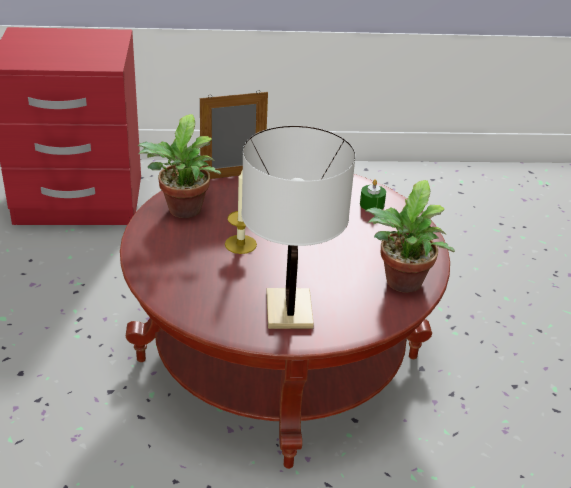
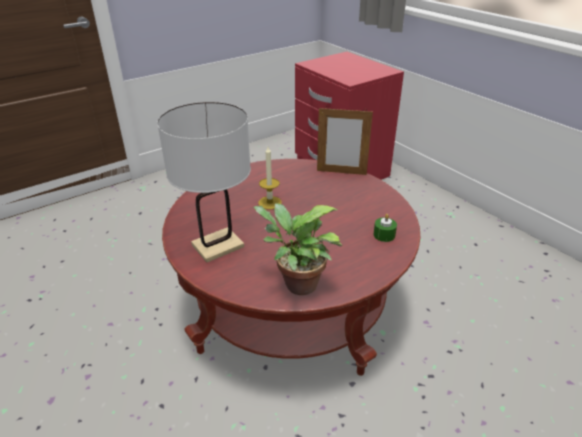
camera: 60 degrees right, 0 degrees up
(183, 212) = (280, 172): potted plant -> none
(233, 176) = (341, 172): picture frame -> picture frame turned 150 degrees clockwise

